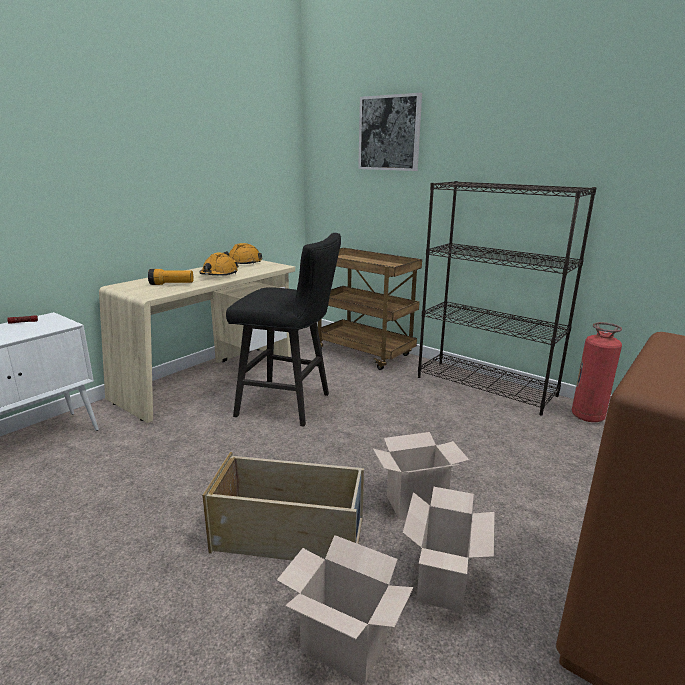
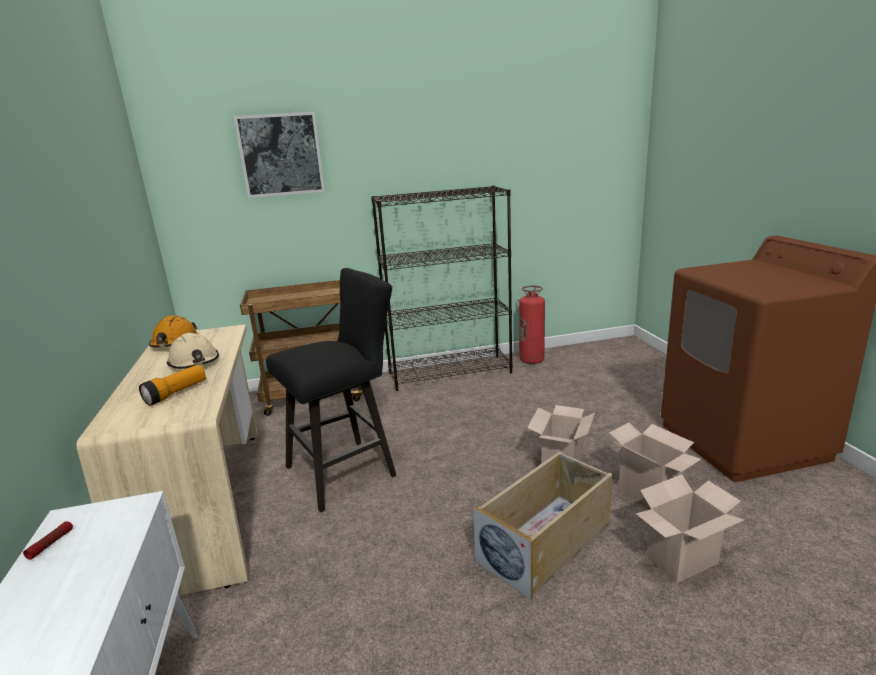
camera: 50 degrees left, 0 degrees up
(219, 275) = (194, 362): orange hard hat -> beige hard hat

